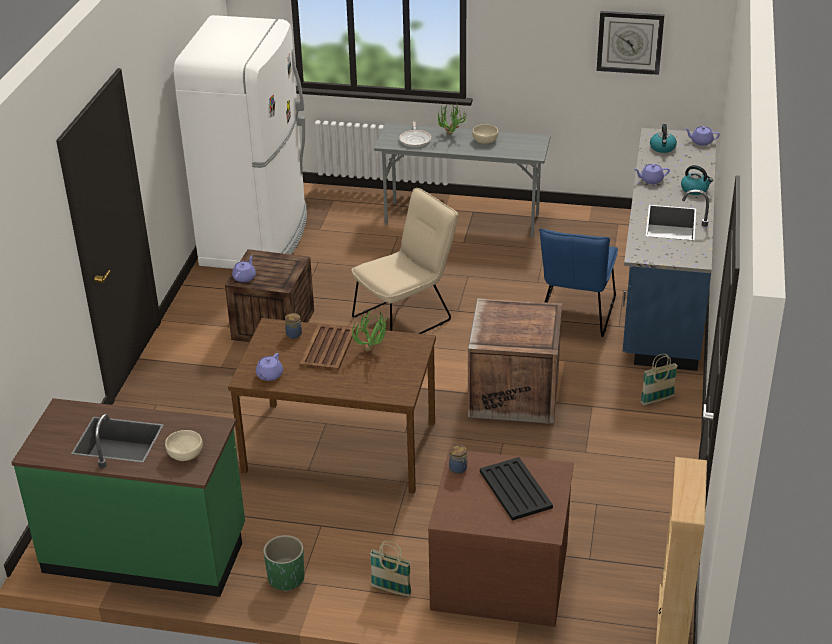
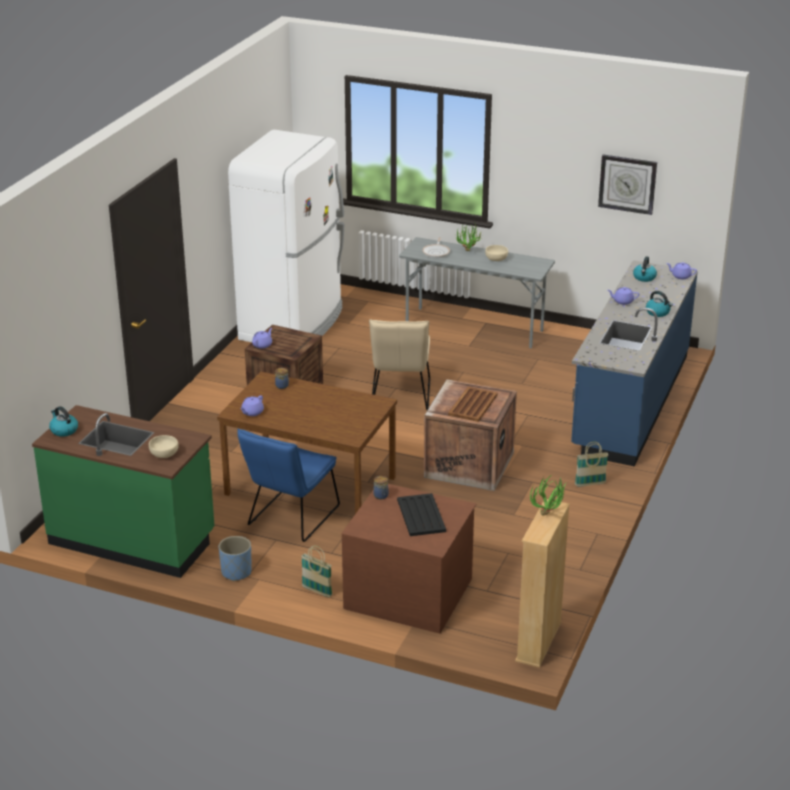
camera: 10 degrees right, 5 degrees down
(47, 437) = (63, 430): none -> kettle
(286, 578) = (236, 572): green planter -> blue planter
(327, 349) = (305, 399): brown tray -> brown tray (472, 405)
(374, 350) = (342, 404): potted plant -> potted plant (549, 515)
(407, 316) = (400, 397): beige chair -> beige chair turned 120 degrees clockwise
(575, 316) = (544, 413): blue chair -> blue chair (290, 519)

